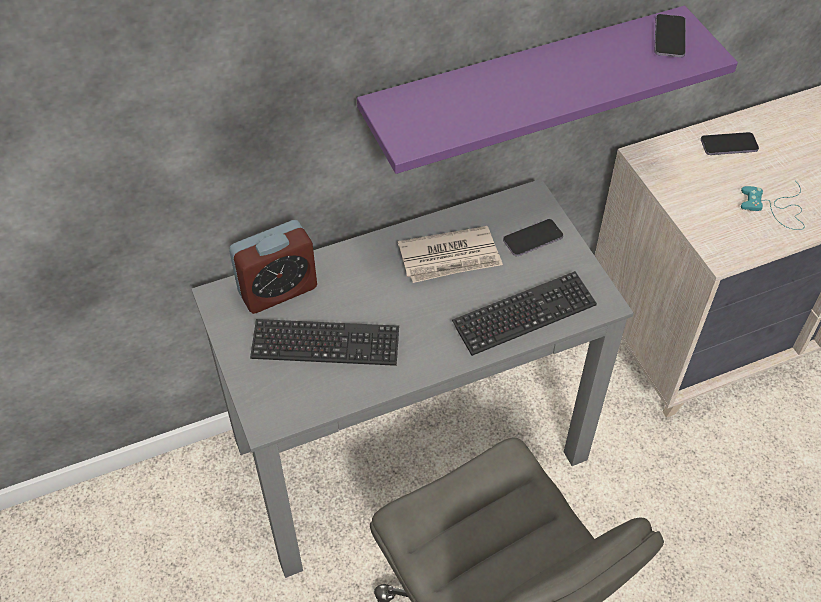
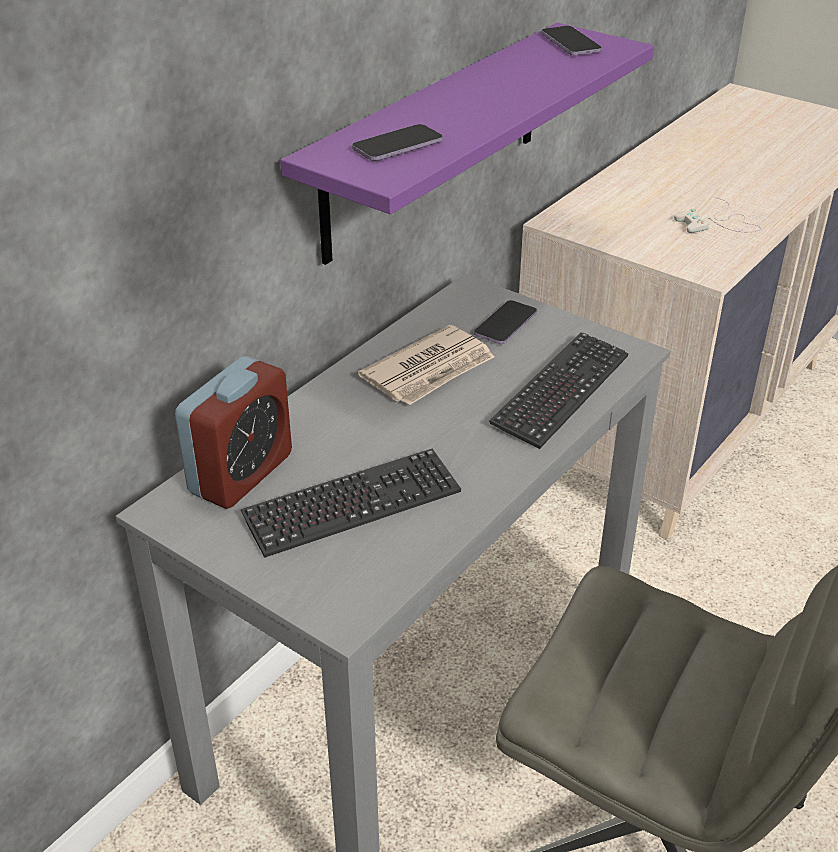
camera: 30 degrees left, 15 degrees down
(728, 145) = (626, 191): phone -> phone (397, 146)
(775, 208) = (718, 224): turquoise game controller -> white game controller

